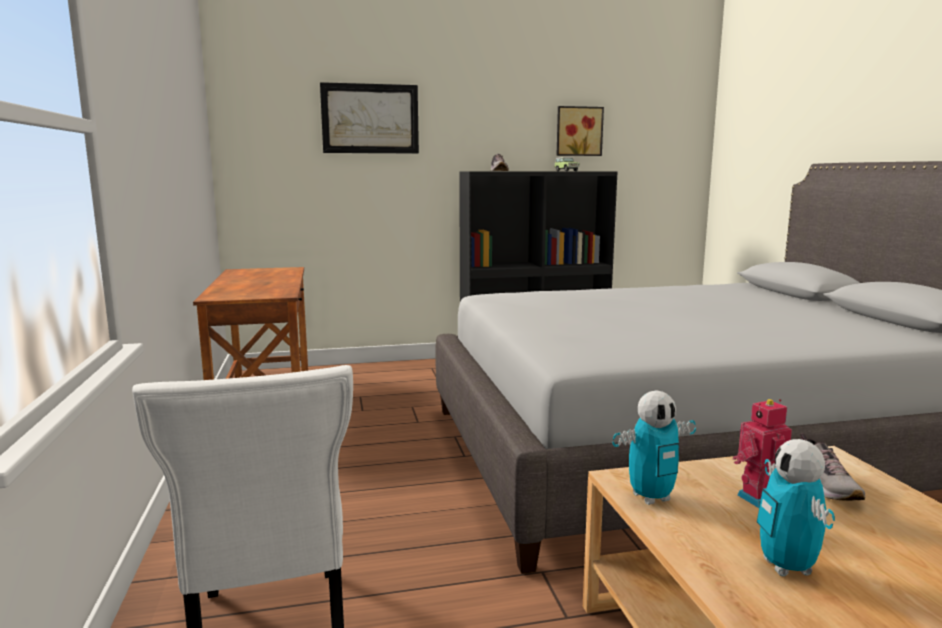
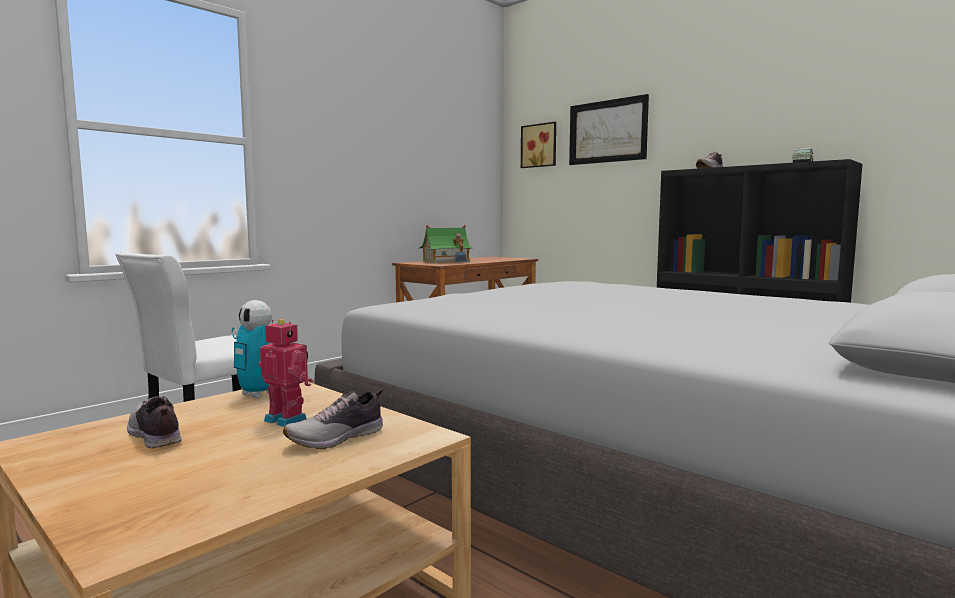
camera: 55 degrees right, 5 degrees down
(247, 287) = (446, 261): none -> toy house
(578, 131) = (836, 116): picture -> picture (539, 145)
(787, 567) = (154, 435): toy robot -> shoe

